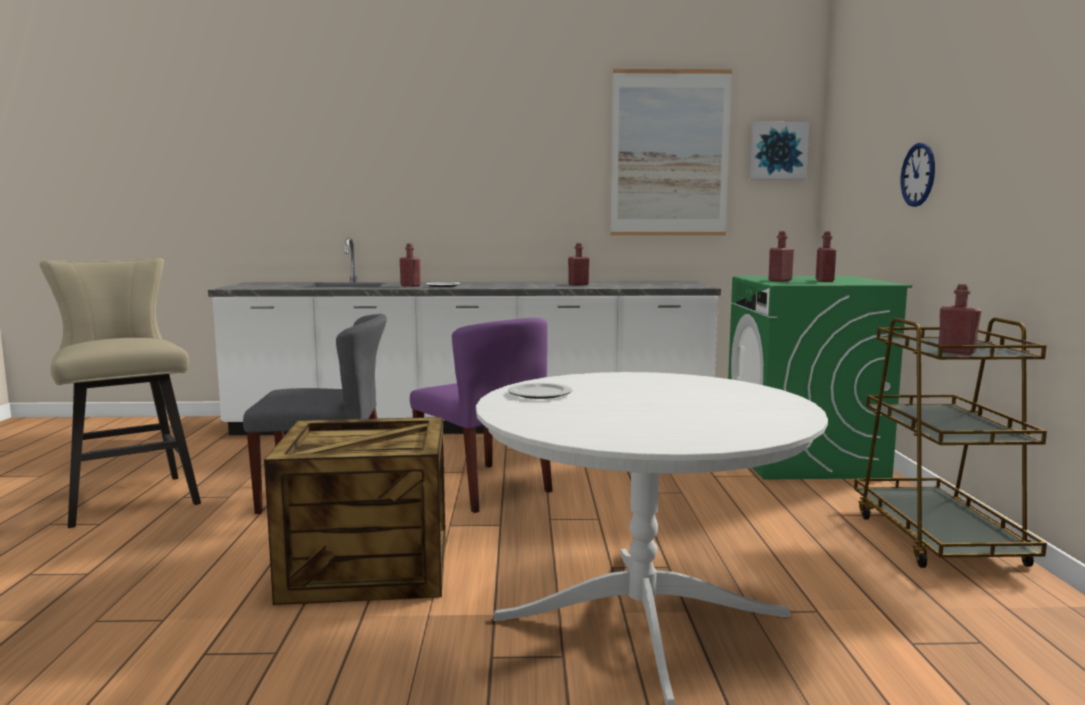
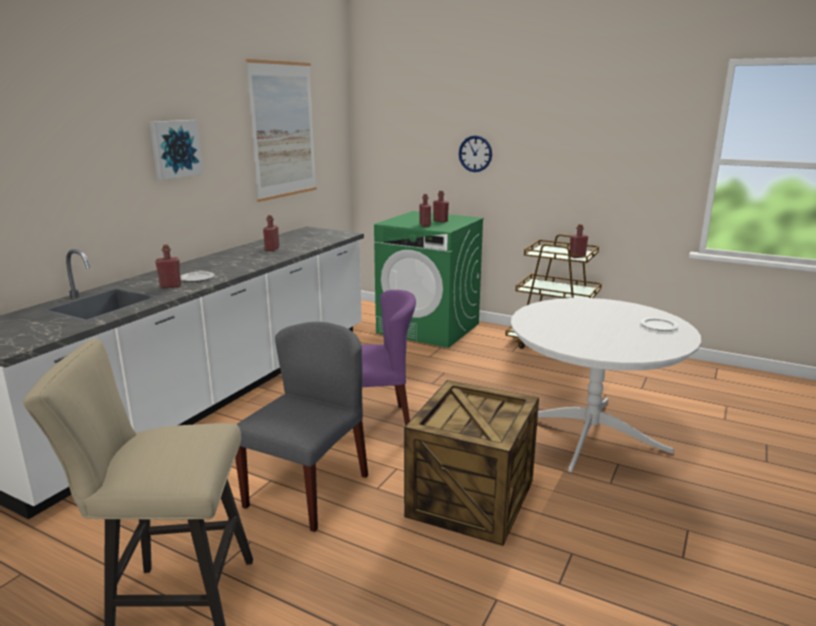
camera: 60 degrees left, 10 degrees up
(541, 393) = (562, 339): plate -> plate (659, 326)
(778, 151) = (333, 124): picture -> picture (175, 149)

